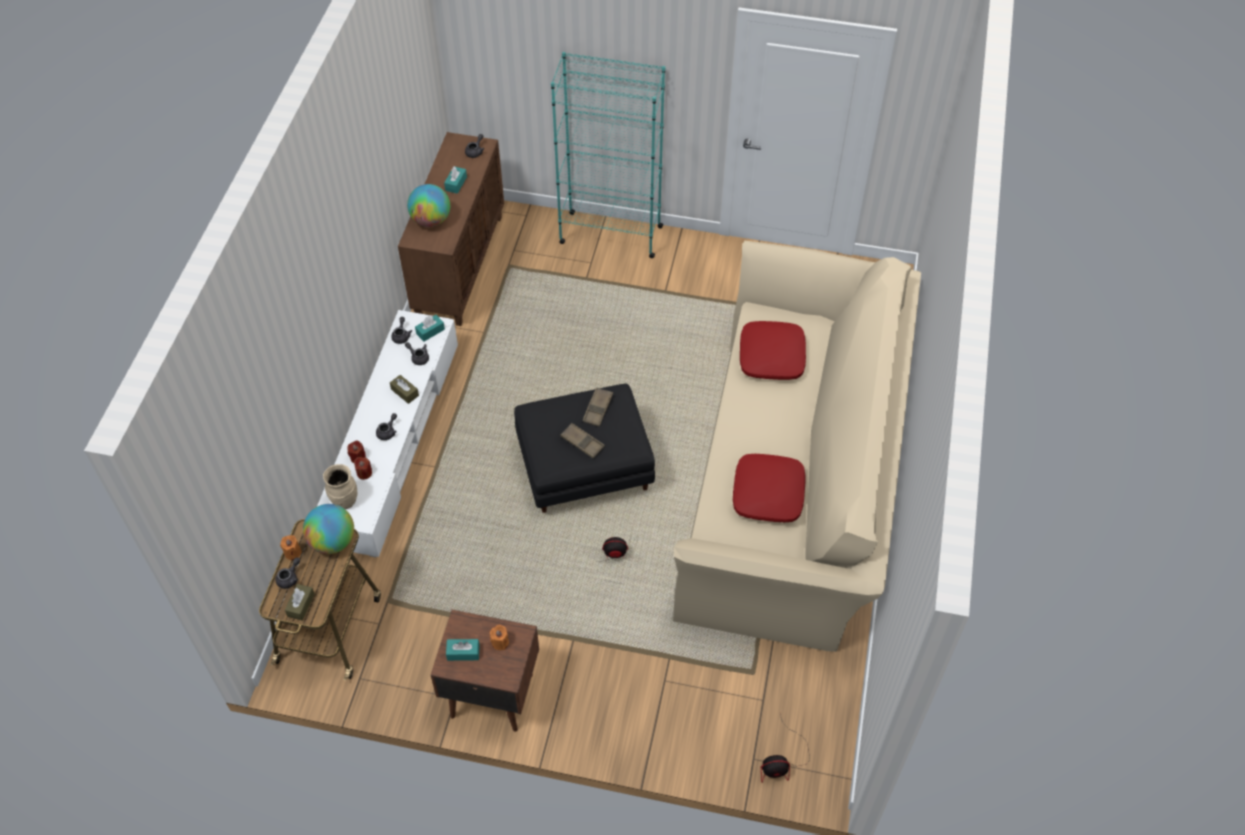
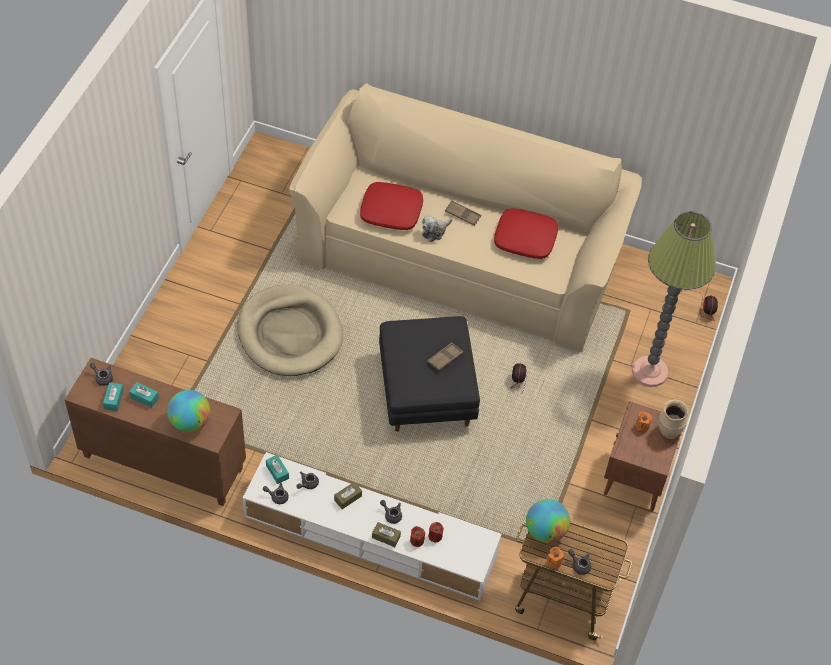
camera: 85 degrees left, 0 degrees up
(301, 605) = (607, 557): brown tissue box -> brown tissue box (386, 537)
(344, 500) = (463, 553): beige vase -> beige vase (669, 431)
(463, 653) = (649, 451): turquoise tissue box -> turquoise tissue box (114, 399)
(597, 409) = (411, 343): brown tray -> brown tray (462, 215)
(610, 234) = (156, 334): turquoise bookcase -> none
(635, 337) = (290, 333): none -> beige dog bed
(659, 704) = (649, 372): none -> floor lamp
(752, 400) = (435, 231): none -> plush toy

